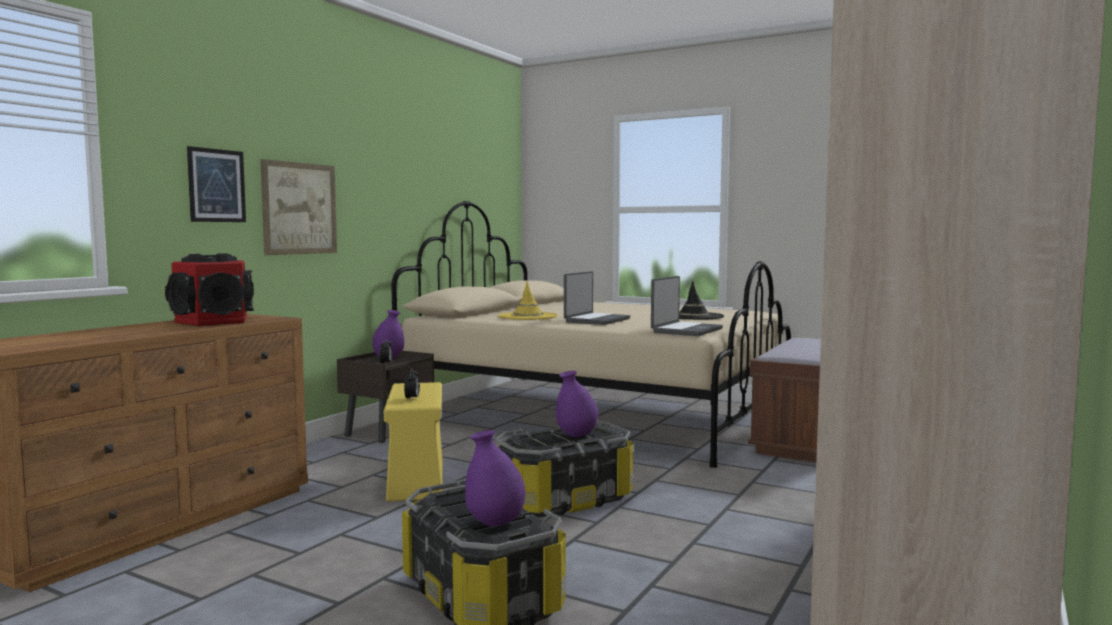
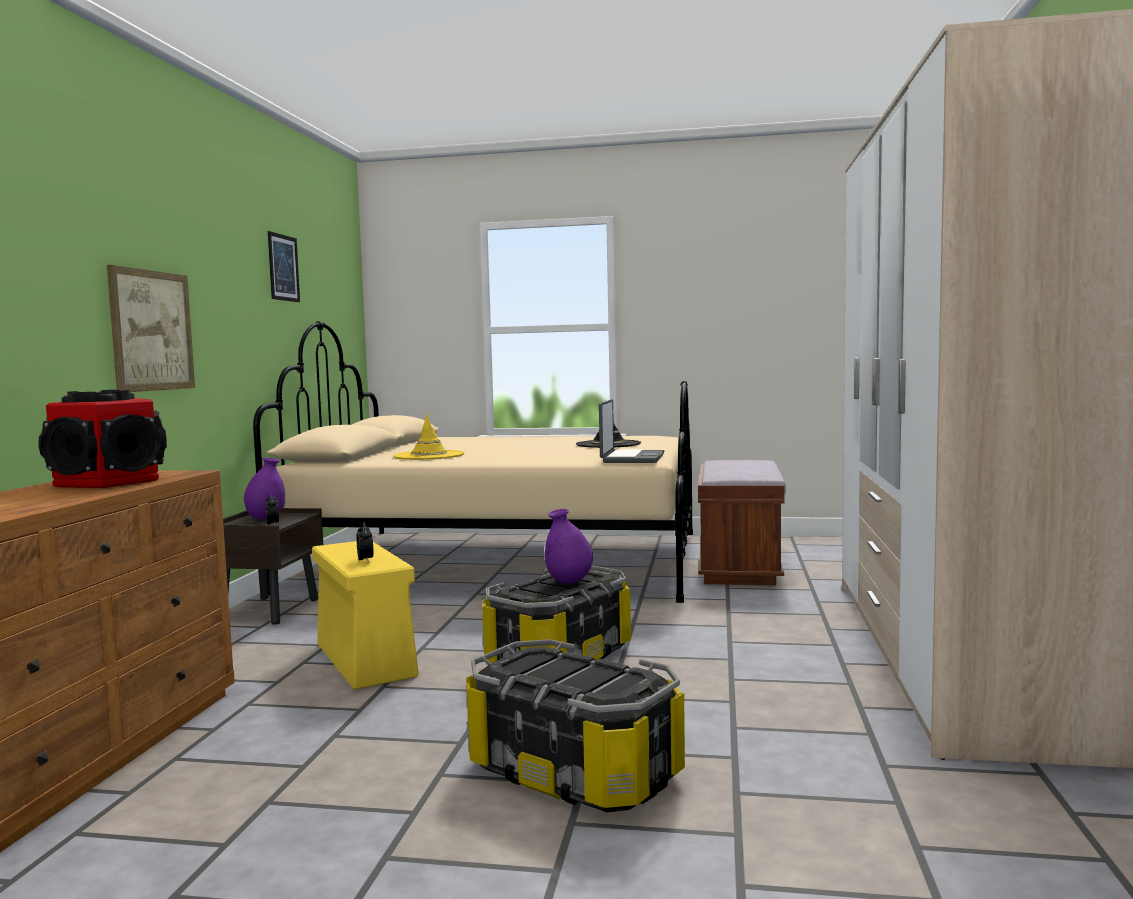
camera: 20 degrees left, 0 degrees up
(217, 185) = (59, 299): picture -> picture (283, 267)
(495, 523) = (603, 682): purple vase -> none
(596, 320) = (515, 455): laptop -> none

